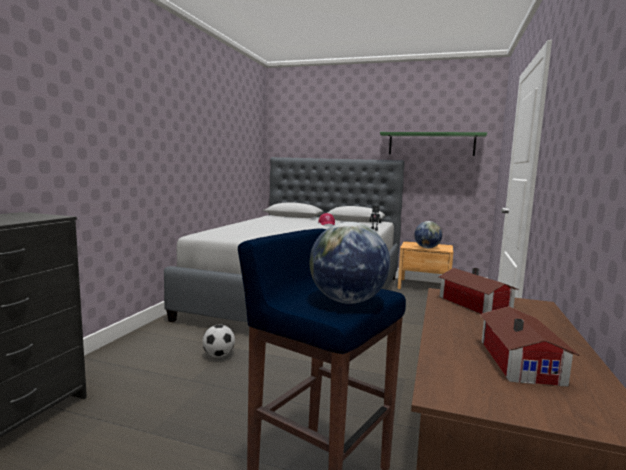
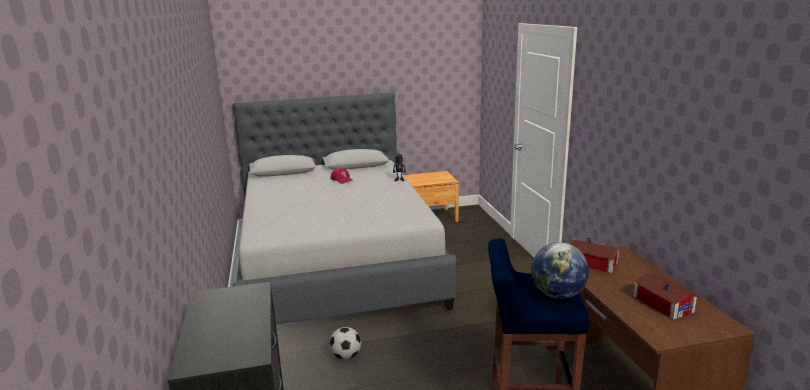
camera: 30 degrees left, 10 degrees up
(427, 248) = (432, 181): globe -> none
(431, 144) = (418, 72): green shelf -> none

